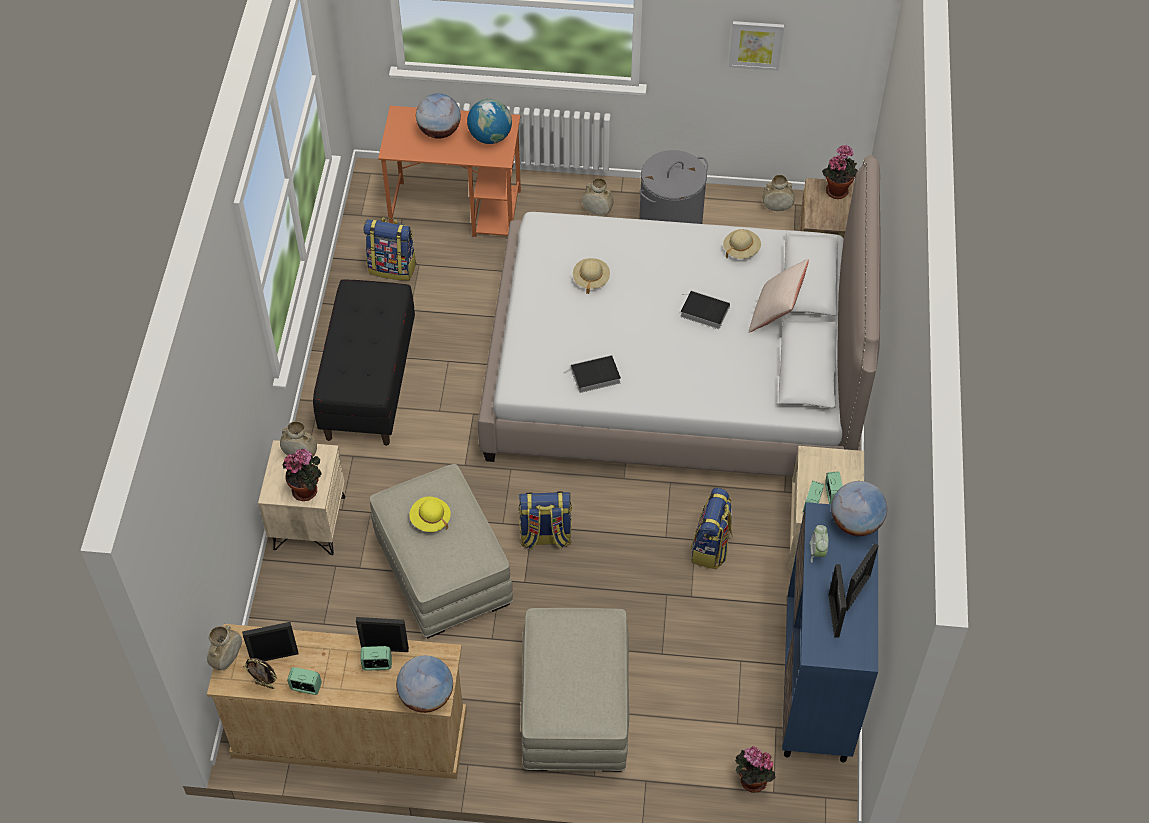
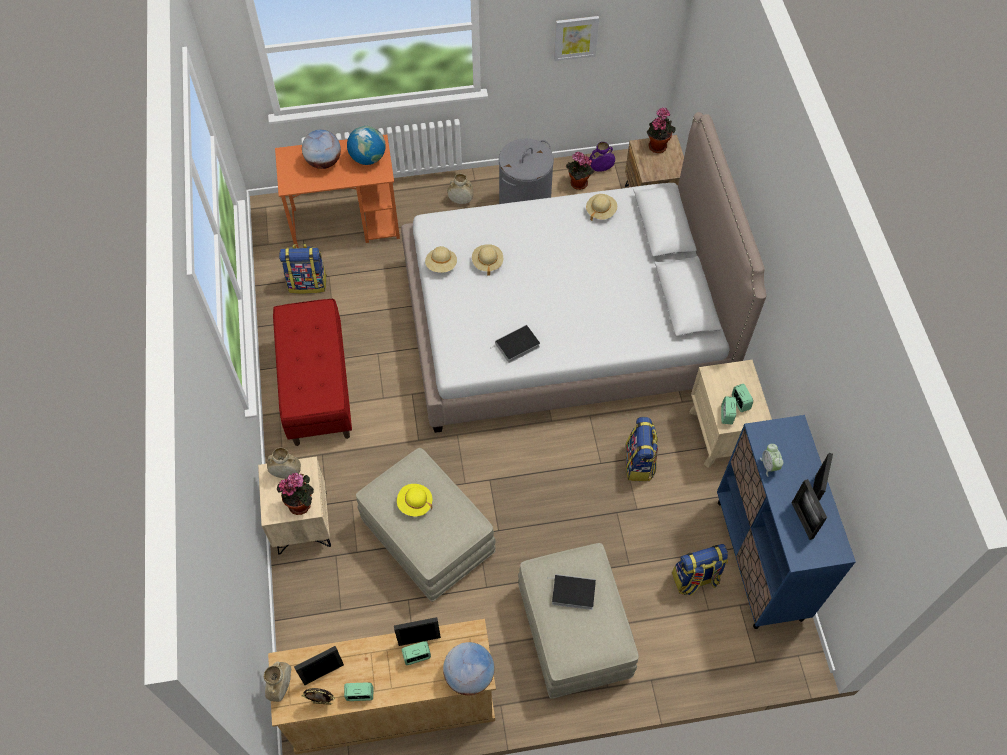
camera: 15 degrees left, 5 degrees up
(369, 383) = (317, 388): black bench -> red bench
(537, 271) = (441, 265): none -> beige hat
(545, 537) = (503, 486): backpack -> backpack (695, 579)
(703, 311) = (587, 270): book -> book (572, 593)
(751, 781) = (735, 657): potted plant -> potted plant (577, 184)
(776, 313) = (645, 258): beige pillow -> none
(777, 208) = (601, 168): beige vase -> purple vase
(855, 523) = (791, 432): globe -> none

